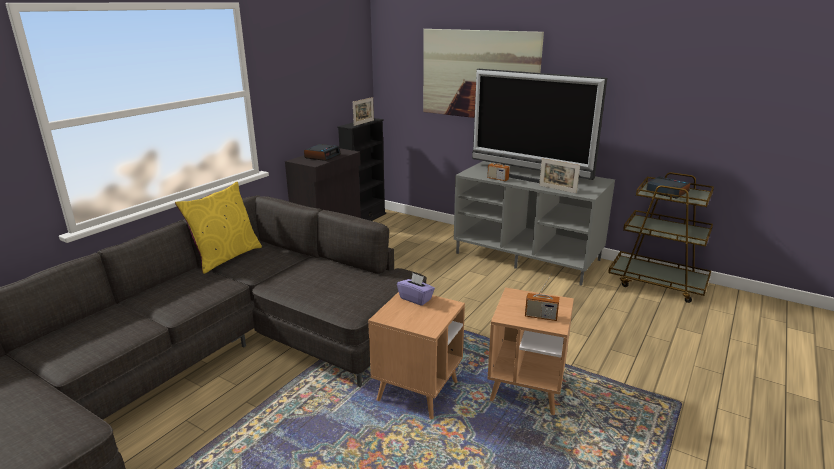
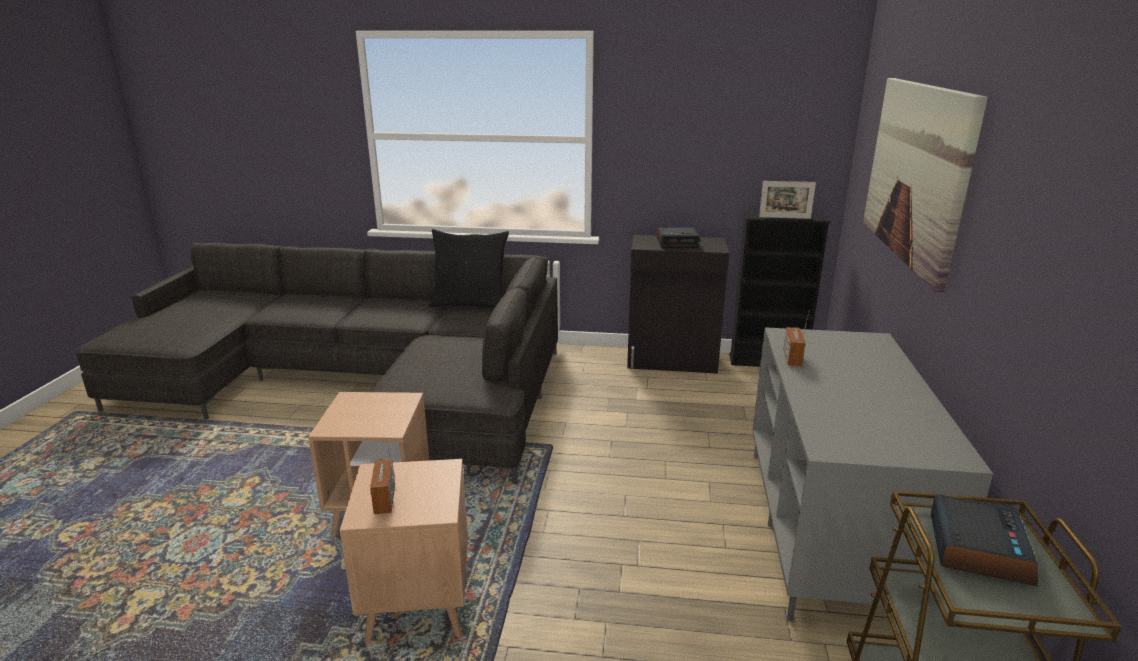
camera: 65 degrees right, 0 degrees up
(225, 257) = (470, 304): yellow pillow -> black pillow
(416, 299) = (397, 405): purple tissue box -> none
(527, 175) = (854, 379): television -> none
(557, 189) = (815, 415): picture frame -> none

